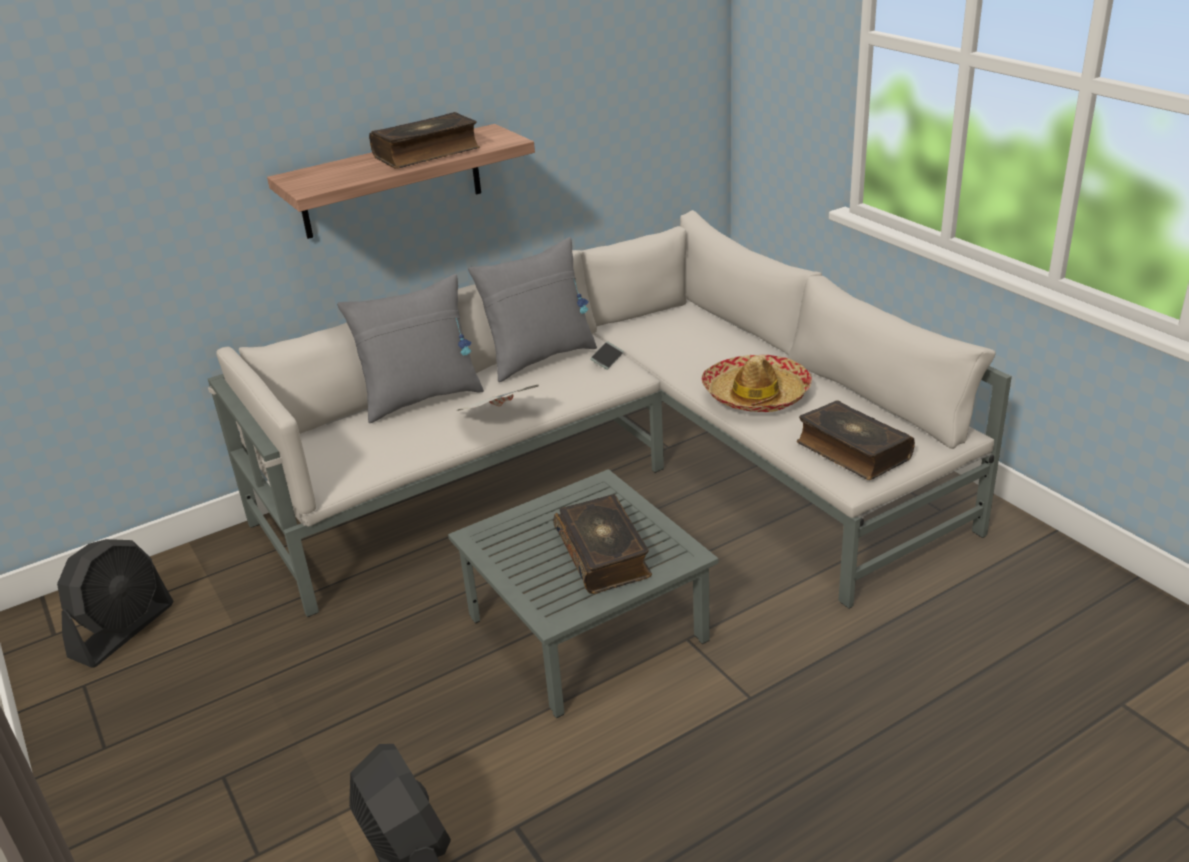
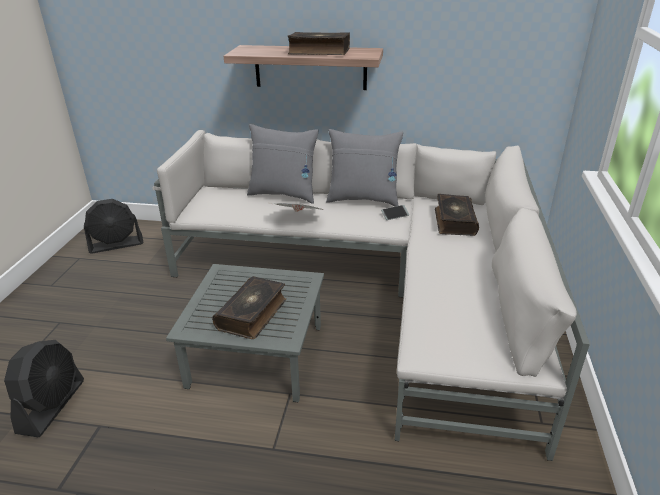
camera: 40 degrees right, 0 degrees up
(756, 395) = (442, 272): hat -> none
(852, 451) = (445, 336): book -> book (454, 221)

